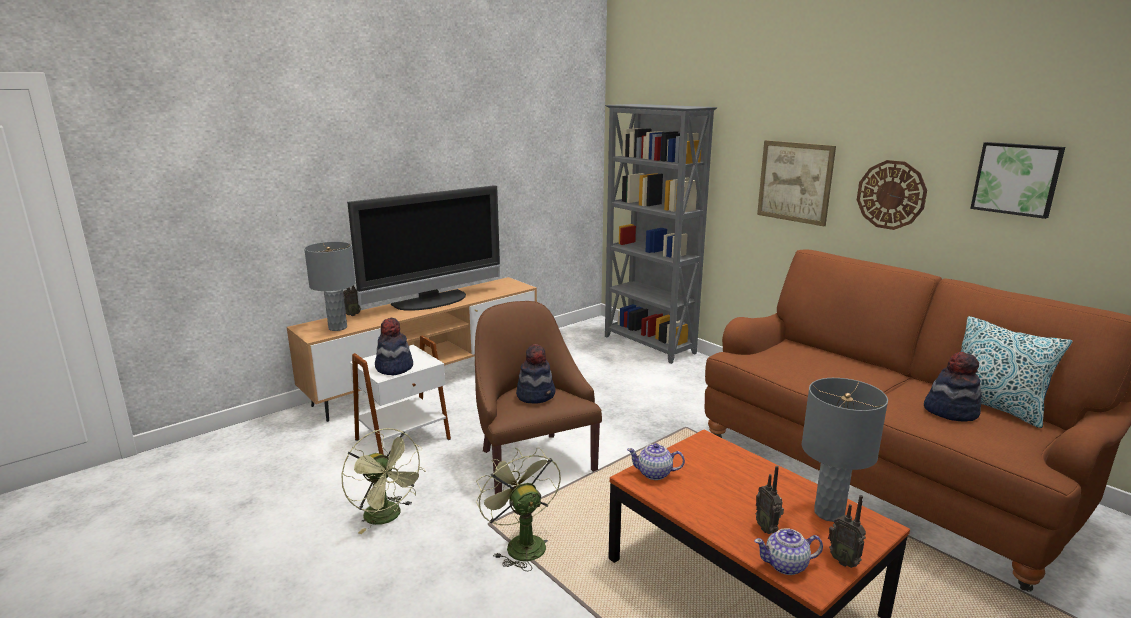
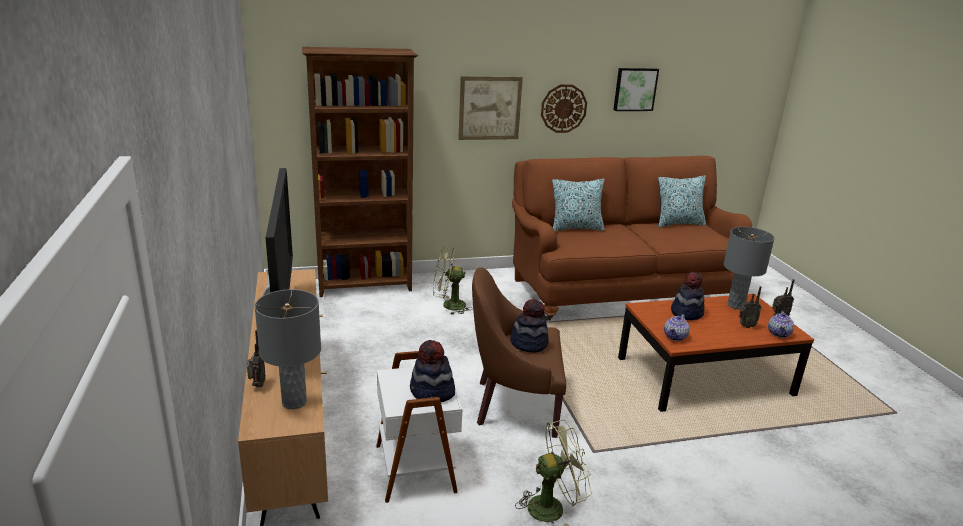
camera: 65 degrees left, 5 degrees up
(521, 543) = (626, 443): green fan -> green fan (448, 306)
(649, 345) = (365, 286): grey bookcase -> brown bookcase
(818, 350) = (576, 228): none -> pillow
(950, 411) = (681, 233): hat -> hat (686, 313)

